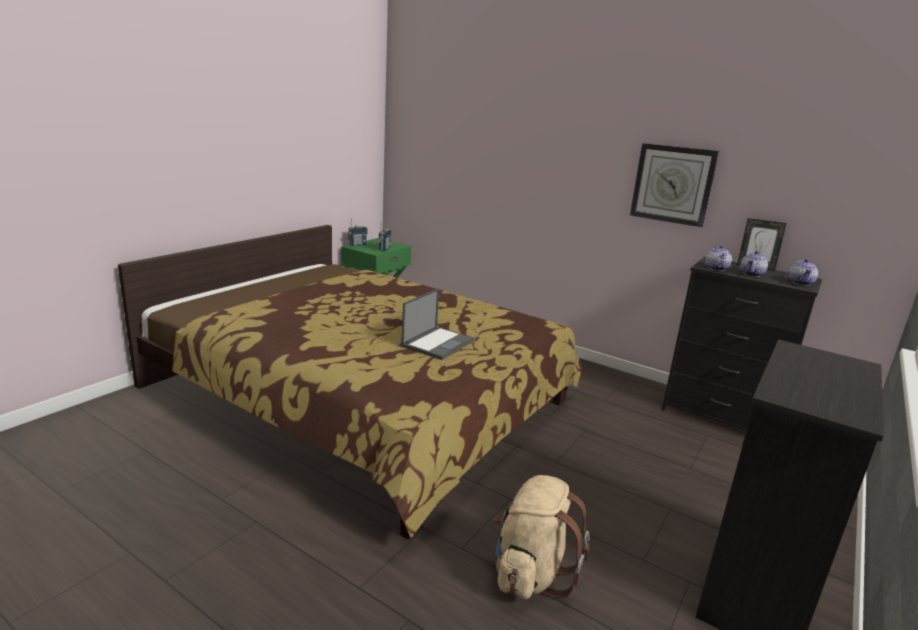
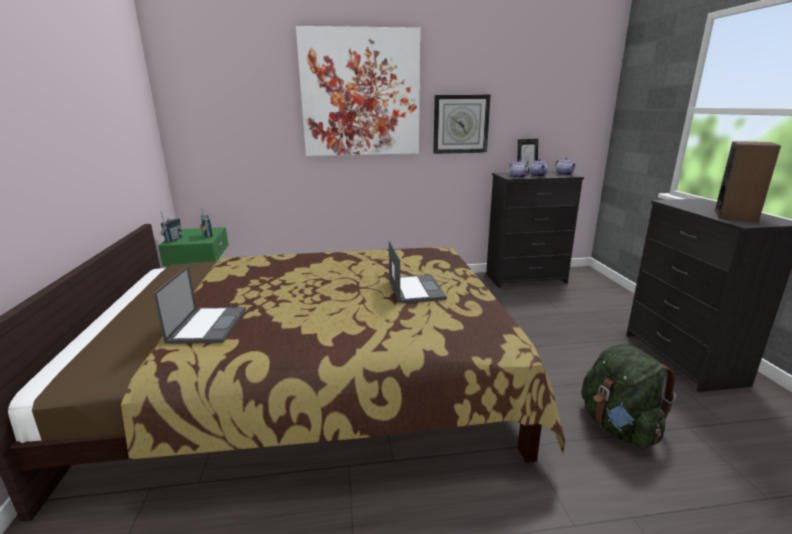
camera: 40 degrees left, 0 degrees up
(268, 308) = (208, 325): none -> laptop
(530, 573) = (618, 426): beige backpack -> green backpack
(558, 132) = (361, 93): none -> picture
(812, 389) = (735, 216): none -> speaker

